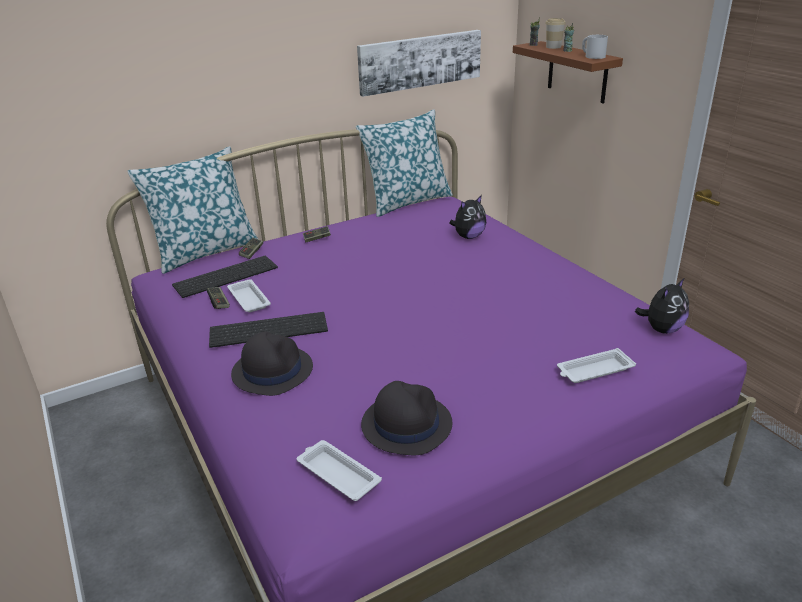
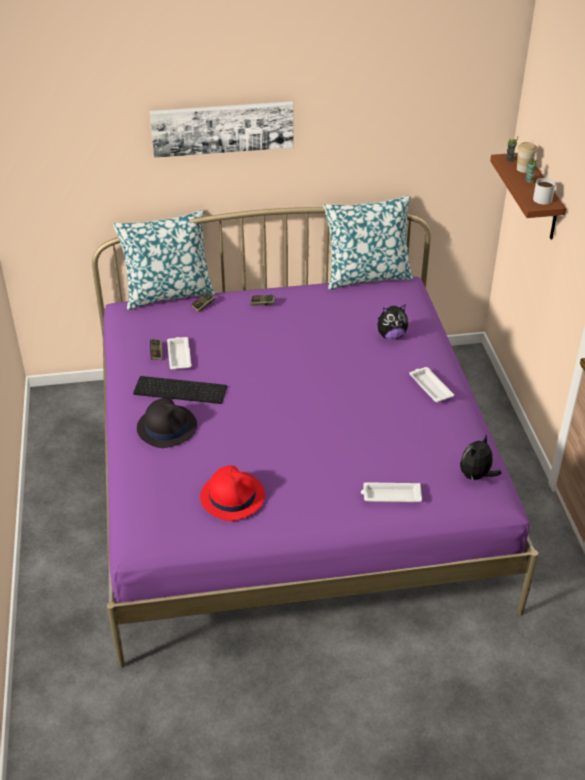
camera: 20 degrees right, 10 degrees up
(226, 275) = (172, 326): keyboard -> none
(337, 474) = (170, 517): white tray -> white tray (430, 387)
(406, 424) = (232, 496): black hat -> red hat
(420, 61) = (399, 152): picture -> picture (222, 128)
(662, 329) = (476, 476): plush toy -> plush toy turned 150 degrees clockwise

